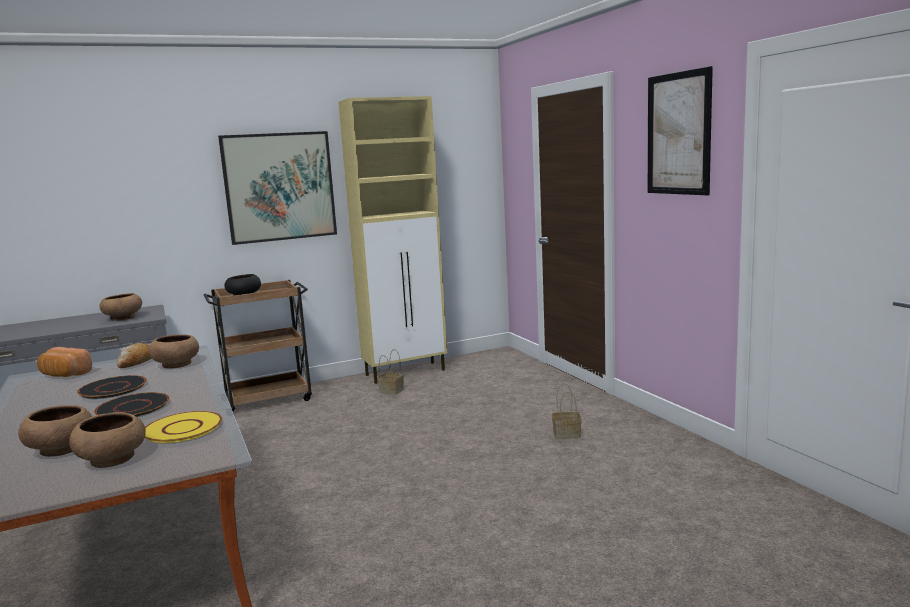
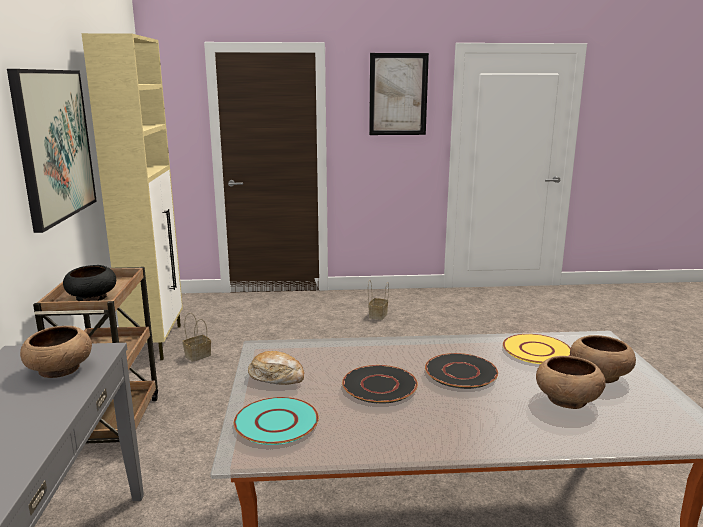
camera: 70 degrees left, 5 degrees up
(64, 375) = (275, 422): bread -> turquoise plate
(176, 364) = (317, 354): brown bowl -> none

